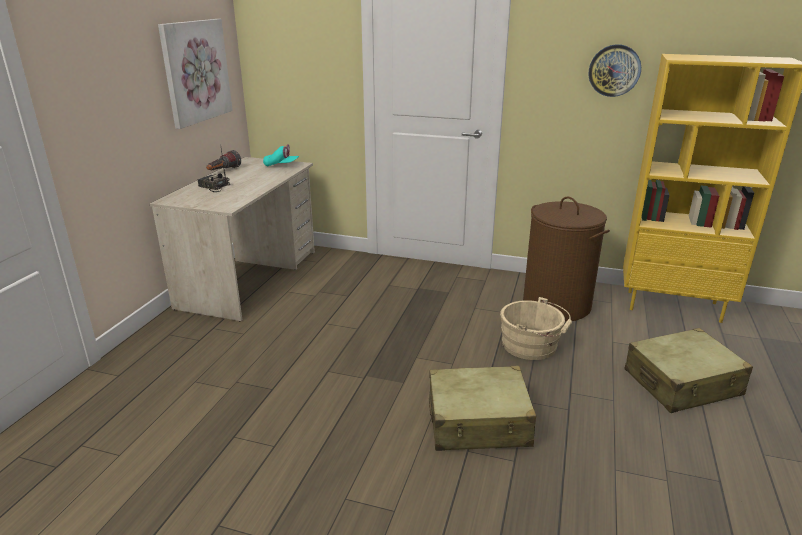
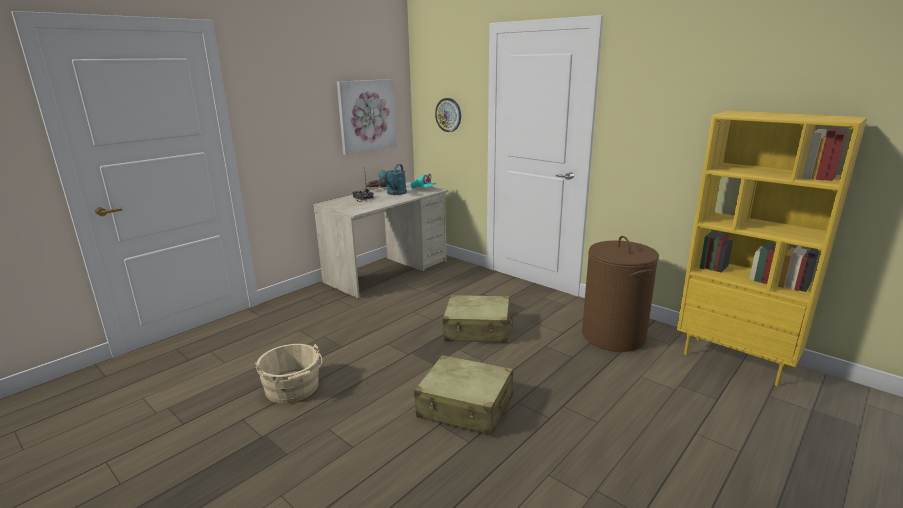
camera: 25 degrees right, 5 degrees down
(250, 175) = (395, 193): none -> turquoise watering can
(532, 346) = (562, 362): beige bucket -> beige bucket (293, 389)
(614, 70) = (686, 125): wall clock -> wall clock (448, 115)
(682, 383) = (680, 427): beige suitcase -> beige suitcase (478, 329)

